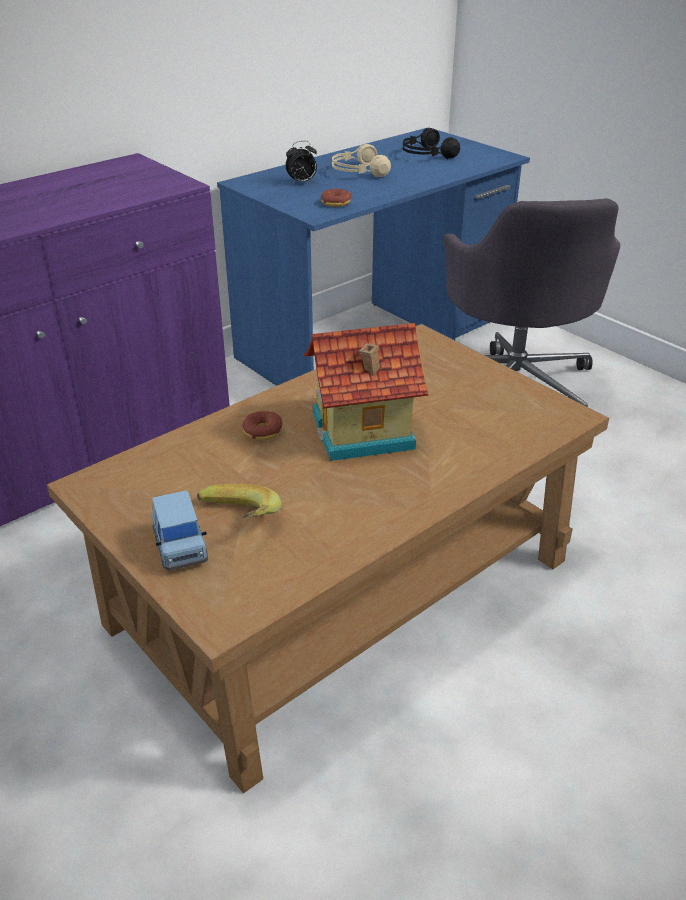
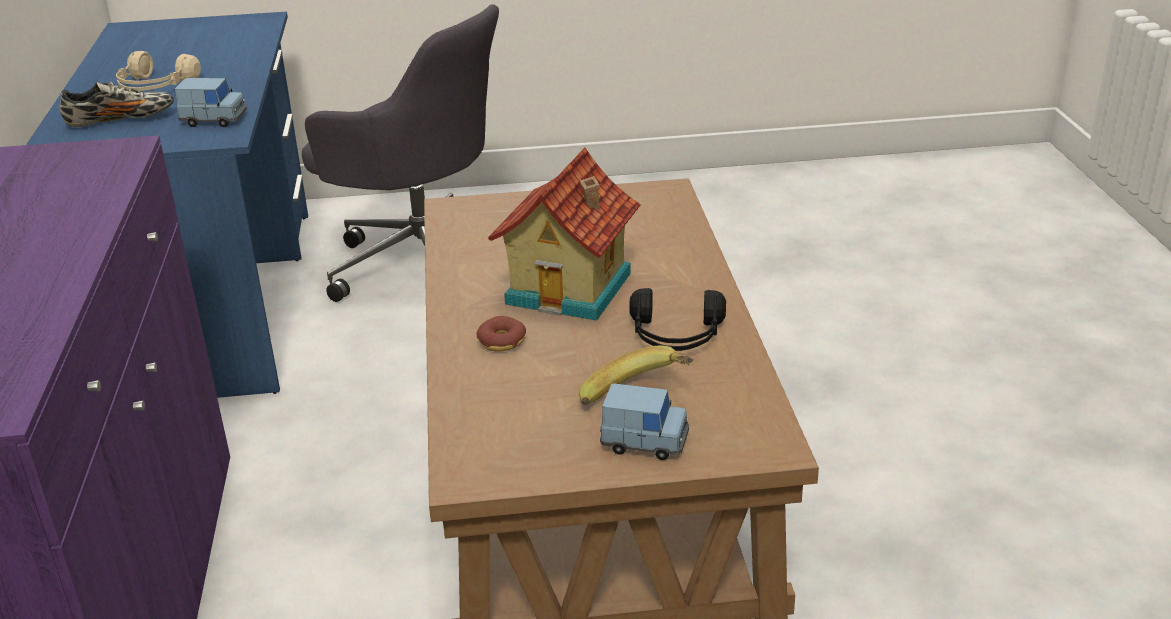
camera: 55 degrees left, 5 degrees down
(302, 182) = (121, 120): alarm clock -> shoe
(336, 203) = (214, 120): donut -> blue toy car
(426, 155) = (182, 46): black headphones -> black headphones (676, 336)

